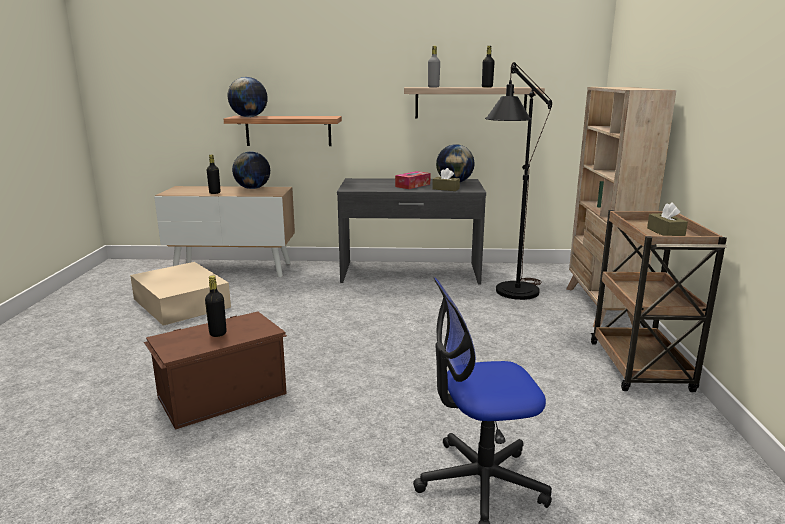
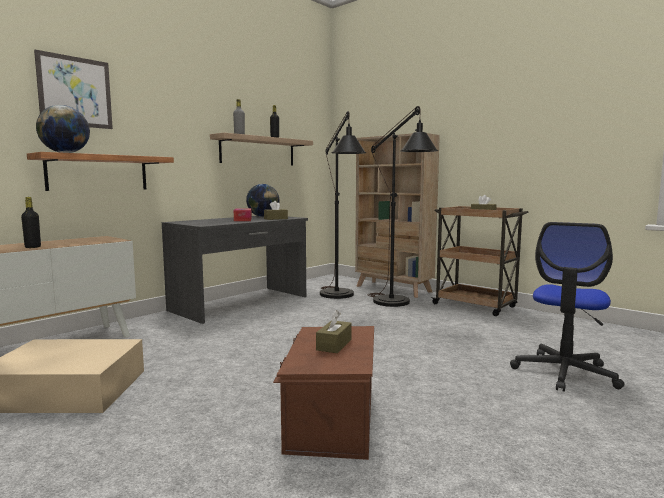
camera: 50 degrees left, 10 degrees down
(218, 333) = (334, 345): black bottle -> brown tissue box
(253, 188) = (67, 240): globe -> none
(270, 60) = (75, 92): none -> picture
(546, 326) = (397, 304): none -> black floor lamp

